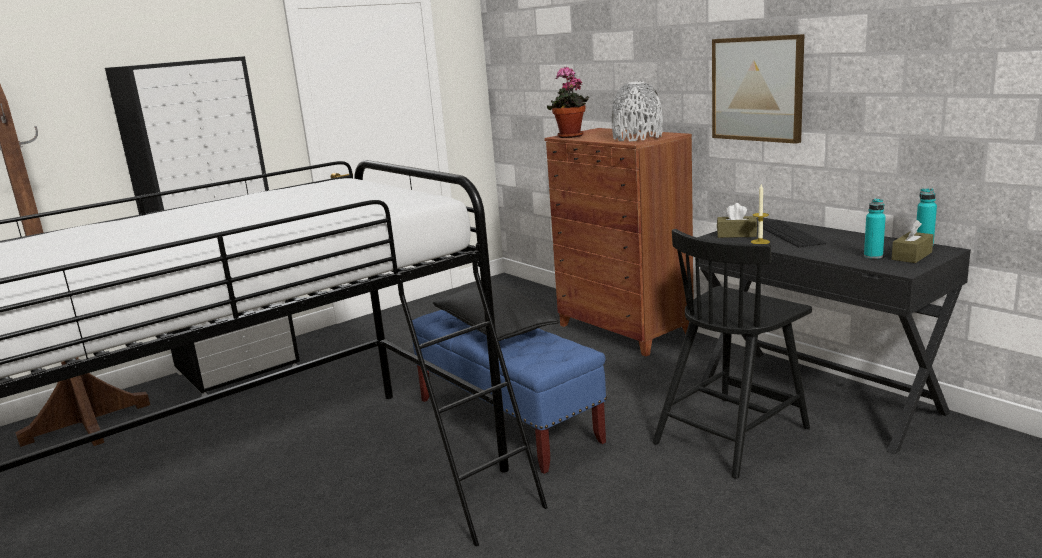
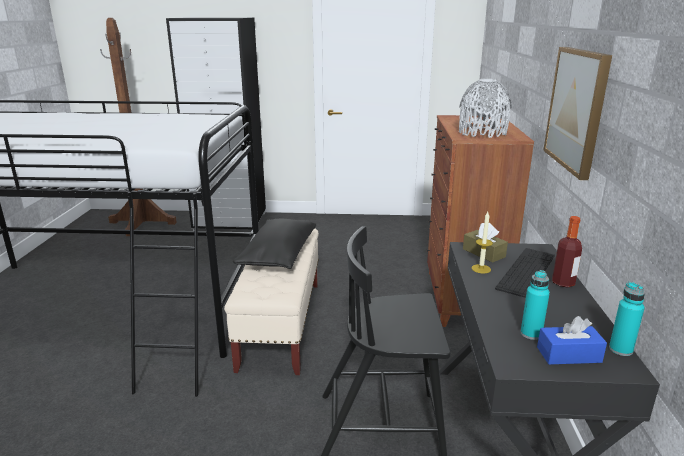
camera: 40 degrees right, 5 degrees up
(506, 420) = (281, 324): blue bench -> beige bench
(570, 136) = (452, 118): potted plant -> none
(821, 231) = (563, 283): none -> bottle
(911, 256) = (568, 355): brown tissue box -> blue tissue box

